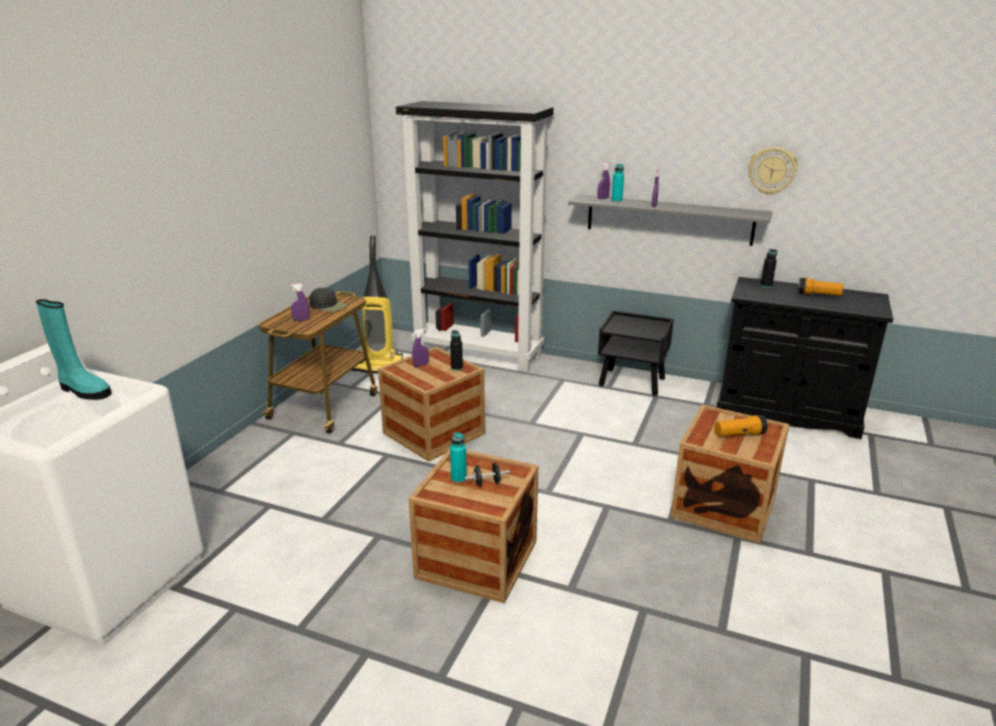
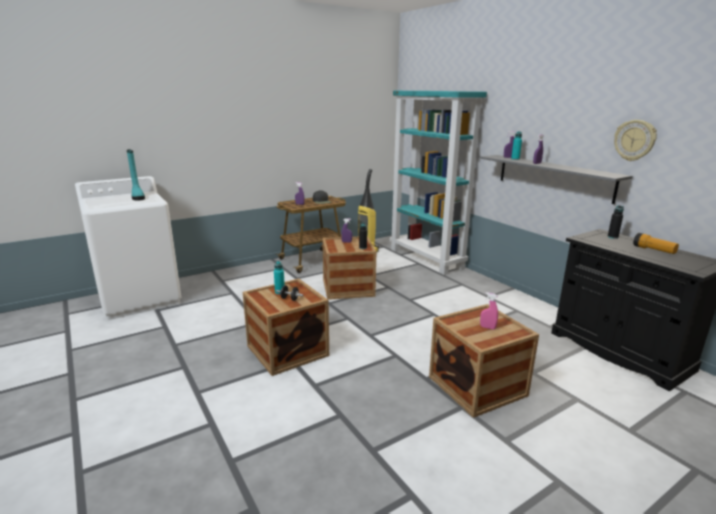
camera: 35 degrees right, 5 degrees down
(479, 354) = (427, 259): black bookcase -> turquoise bookcase
(632, 382) = (509, 298): black nightstand -> none
(739, 434) = (487, 327): flashlight -> pink spray bottle

